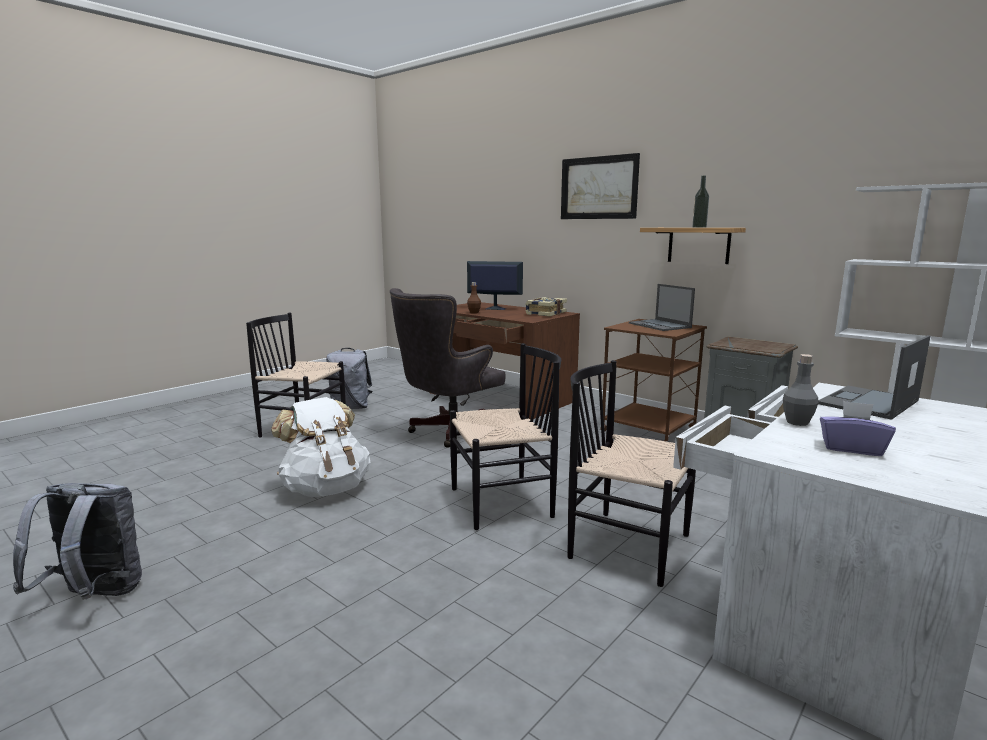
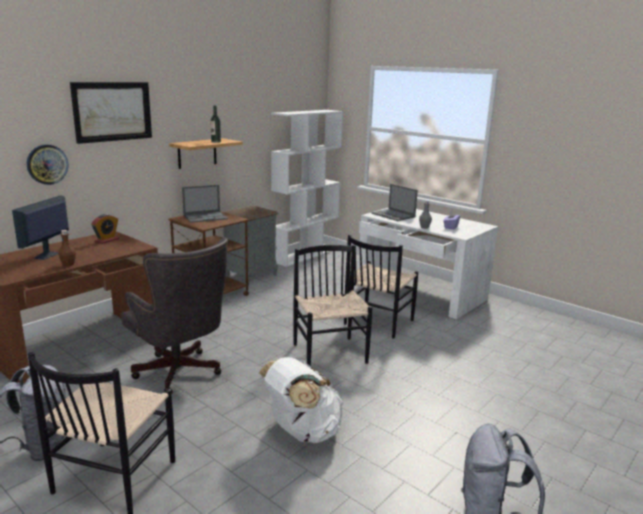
camera: 90 degrees left, 5 degrees up
(538, 236) = (47, 164): none -> wall clock
(545, 313) = (106, 240): book -> alarm clock

